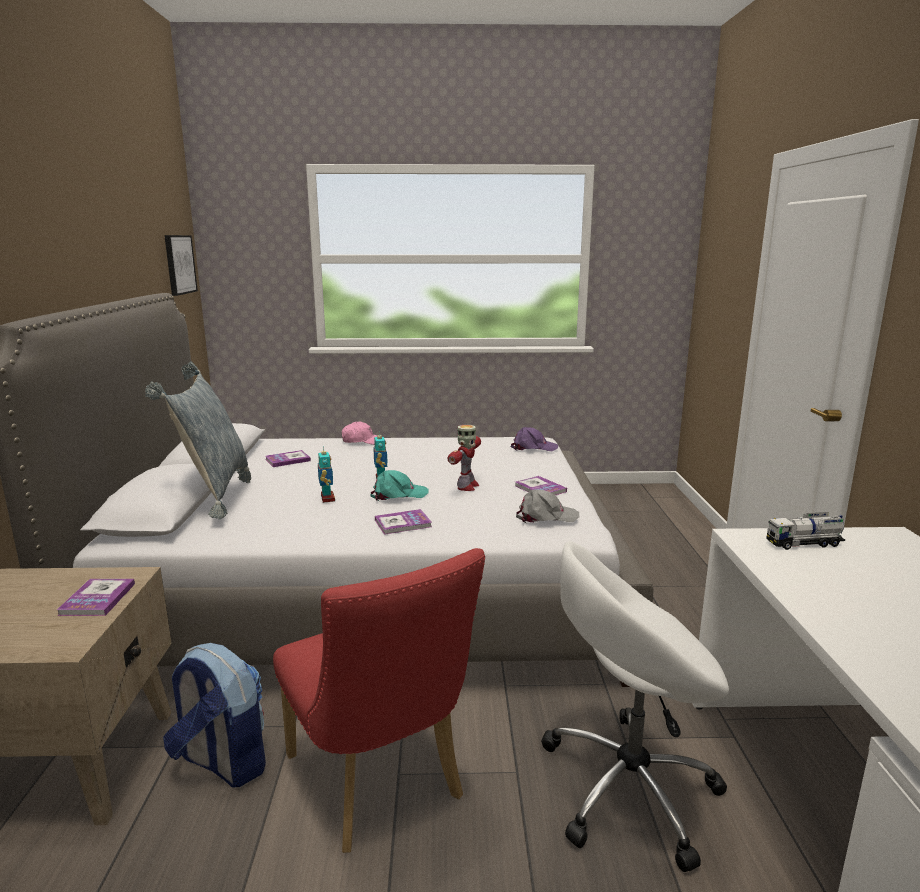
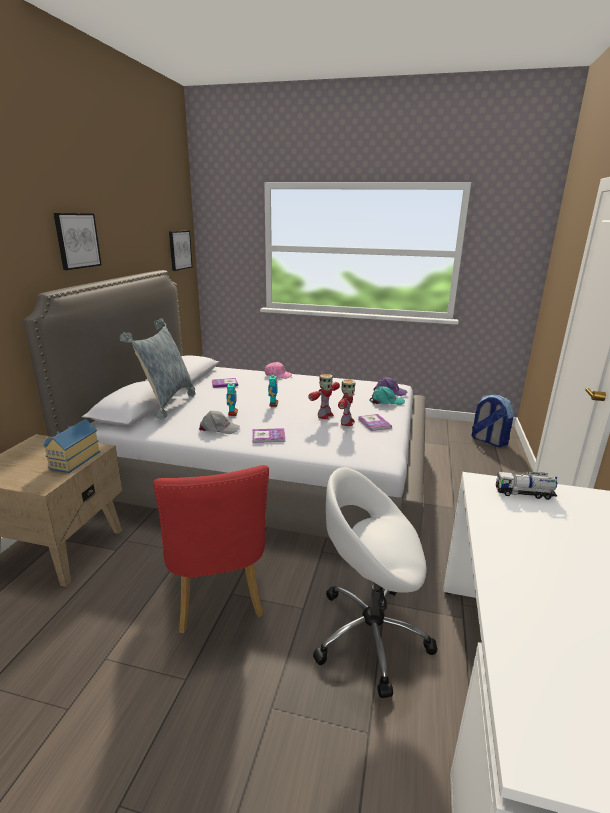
camera: 15 degrees right, 5 degrees up
(45, 241) = (77, 240): none -> picture
(97, 599) = (73, 460): book -> toy house
(222, 762) = (137, 565): backpack -> backpack (488, 441)
(398, 494) = (277, 416): turquoise cap -> turquoise cap (386, 401)
(503, 492) = (346, 422): none -> toy robot
(546, 516) = (363, 444): grey cap -> grey cap (218, 428)

